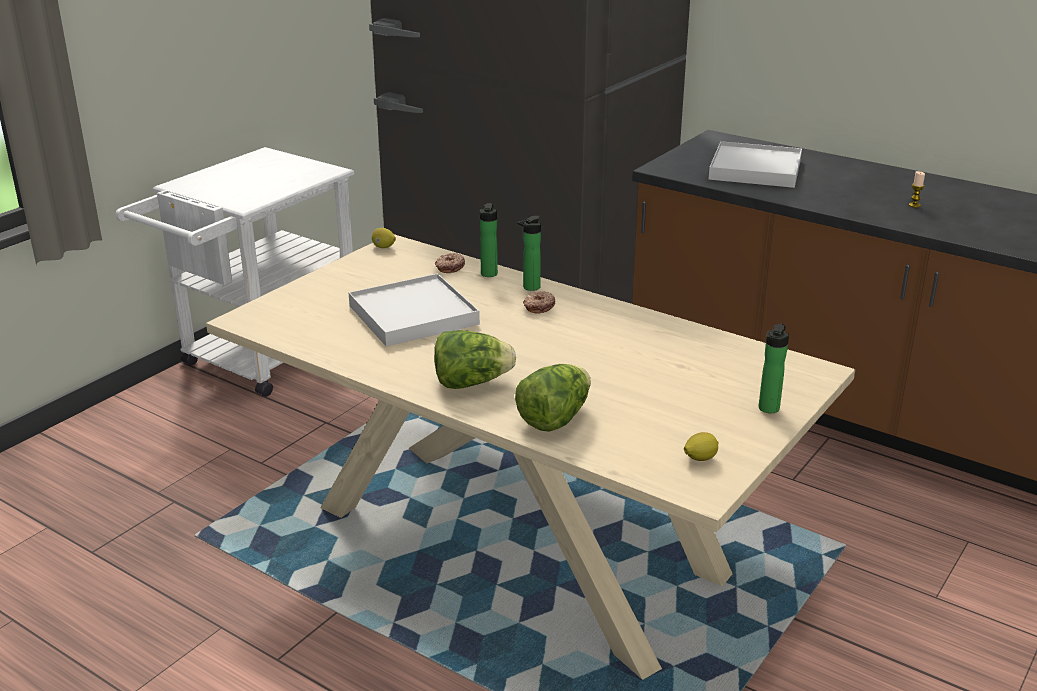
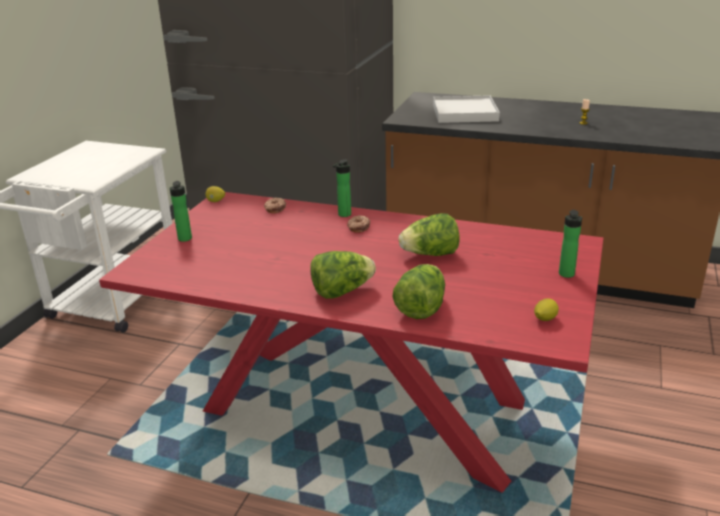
camera: 15 degrees left, 0 degrees up
(414, 315) = (267, 247): white tray -> none
(488, 275) = (307, 210): bottle -> bottle (184, 239)
(516, 542) = (363, 407): beige dining table -> red dining table
(608, 355) = (430, 254): none -> lettuce

